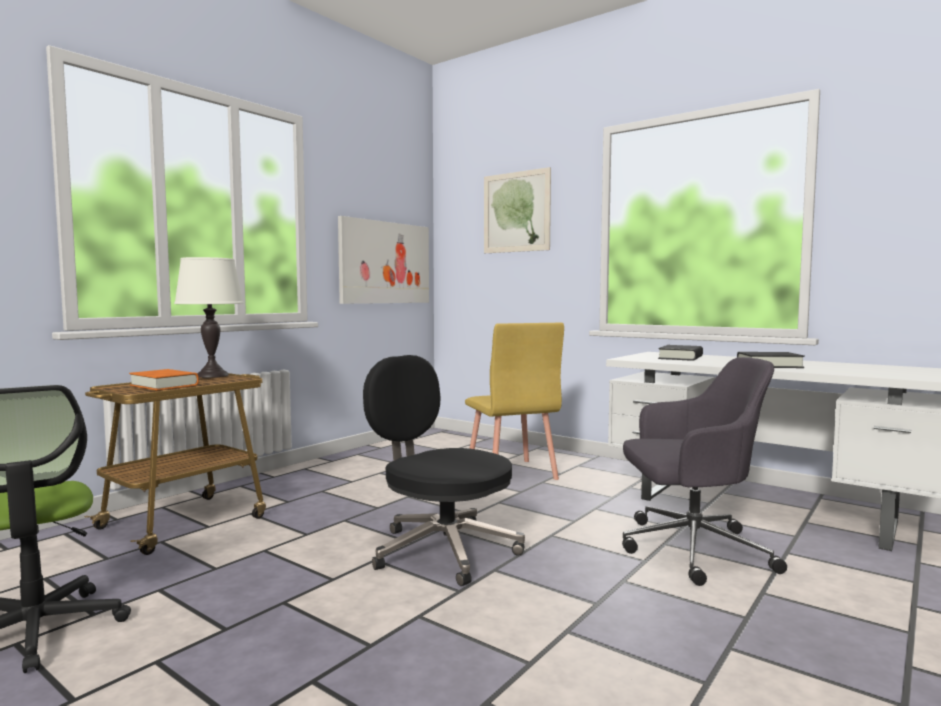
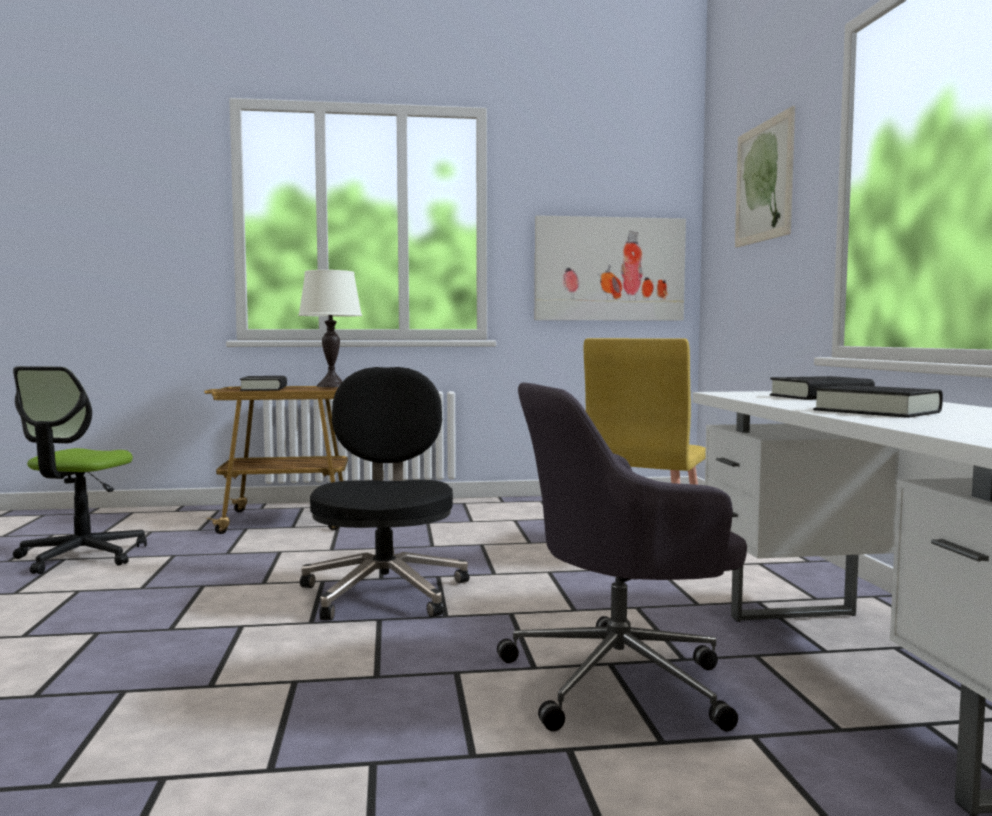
camera: 45 degrees right, 0 degrees up
(164, 385) = (264, 389): orange book -> black book
(690, 549) = (621, 680): grey office chair -> grey office chair turned 120 degrees clockwise

